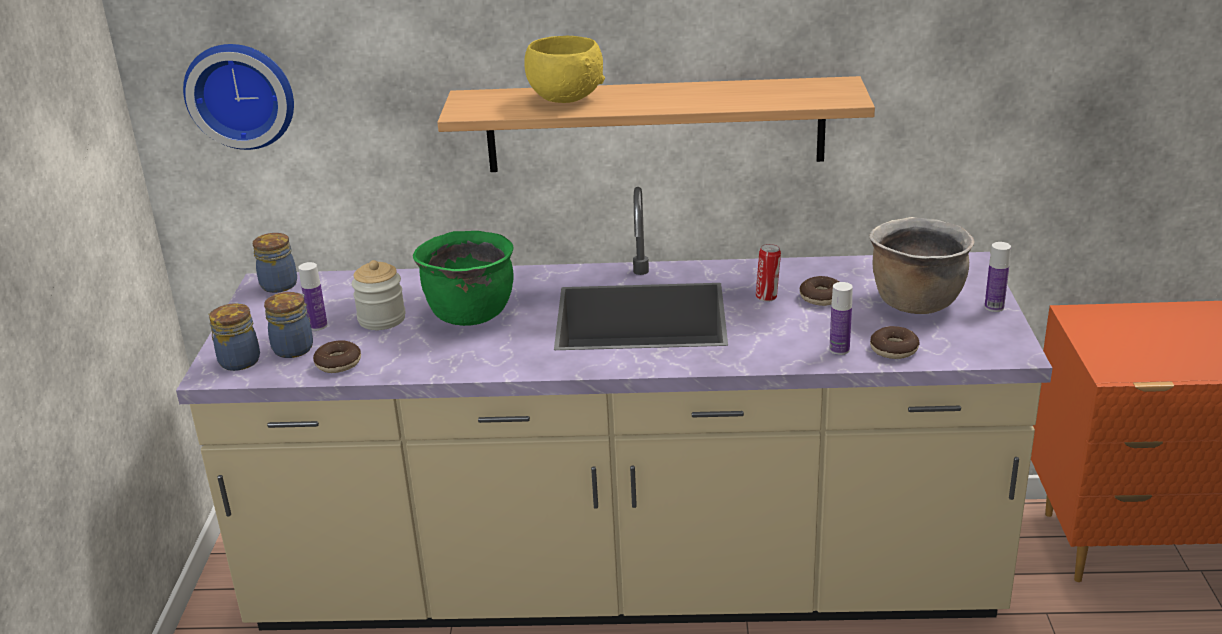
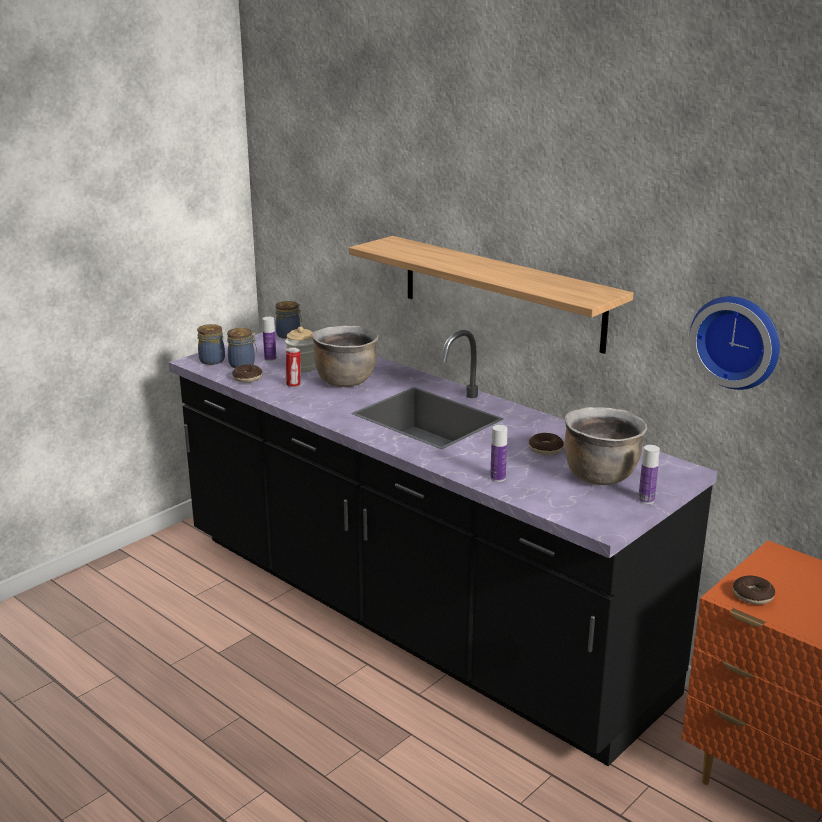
camera: 40 degrees right, 5 degrees down
(241, 94) = (296, 210): wall clock -> wall clock (737, 341)
(470, 313) = (345, 381): green cooking pot -> brown cooking pot
(565, 98) = (435, 254): yellow bowl -> none
(624, 580) = (411, 614): beige counter -> black counter
(767, 297) = (514, 436): can -> can (294, 385)
(894, 350) = (530, 492): donut -> donut (752, 596)

